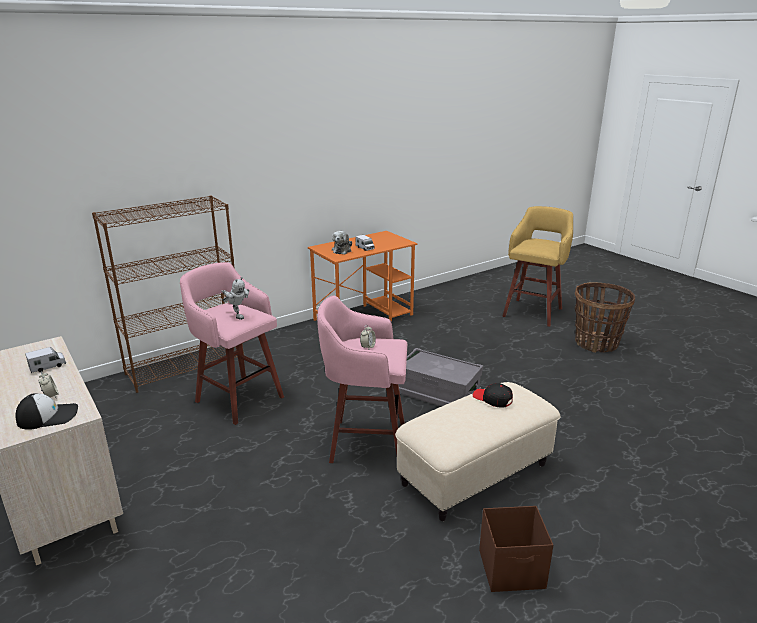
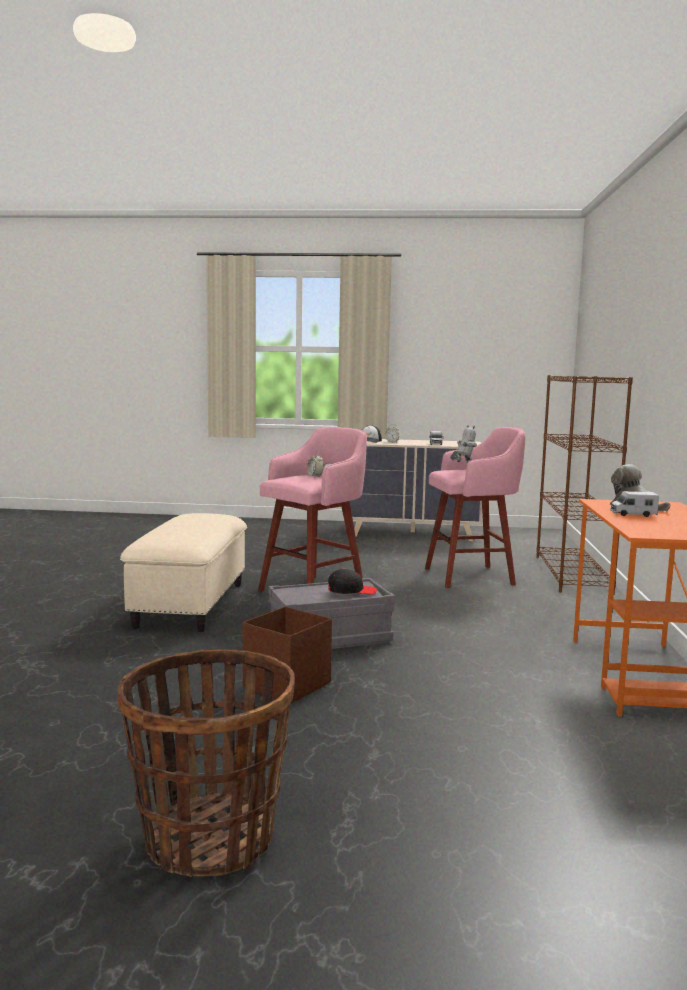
camera: 130 degrees right, 15 degrees down
(237, 315) = (463, 471): toy robot -> toy robot turned 150 degrees clockwise
(492, 399) = (190, 529): black cap -> black cap (351, 591)
(512, 570) = (105, 582): brown storage box -> brown storage box (286, 685)
(533, 311) = (484, 872): yellow stool -> none

